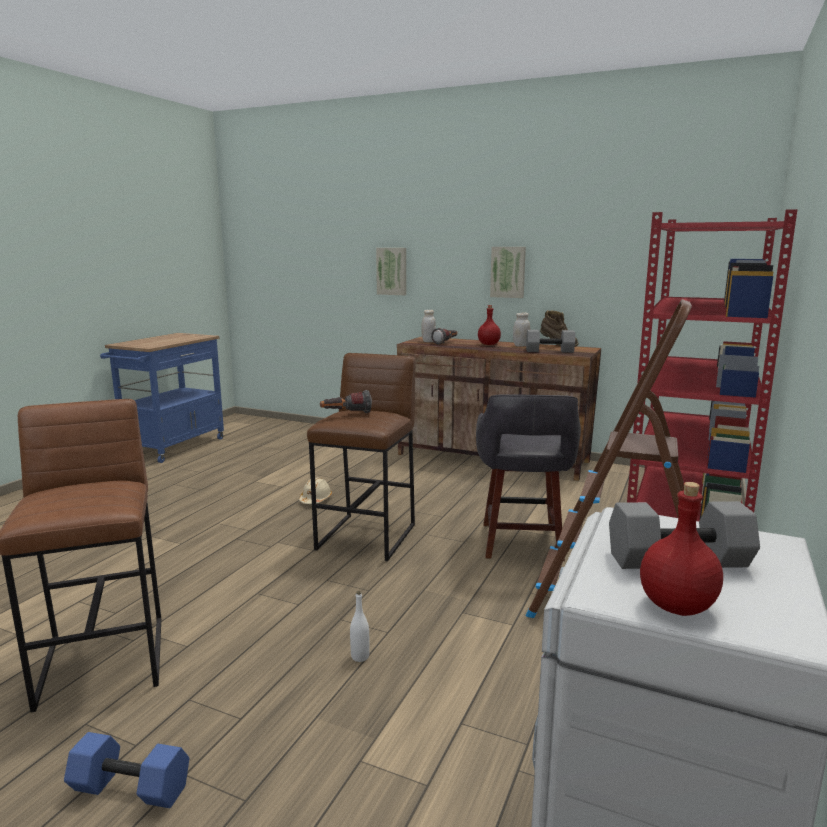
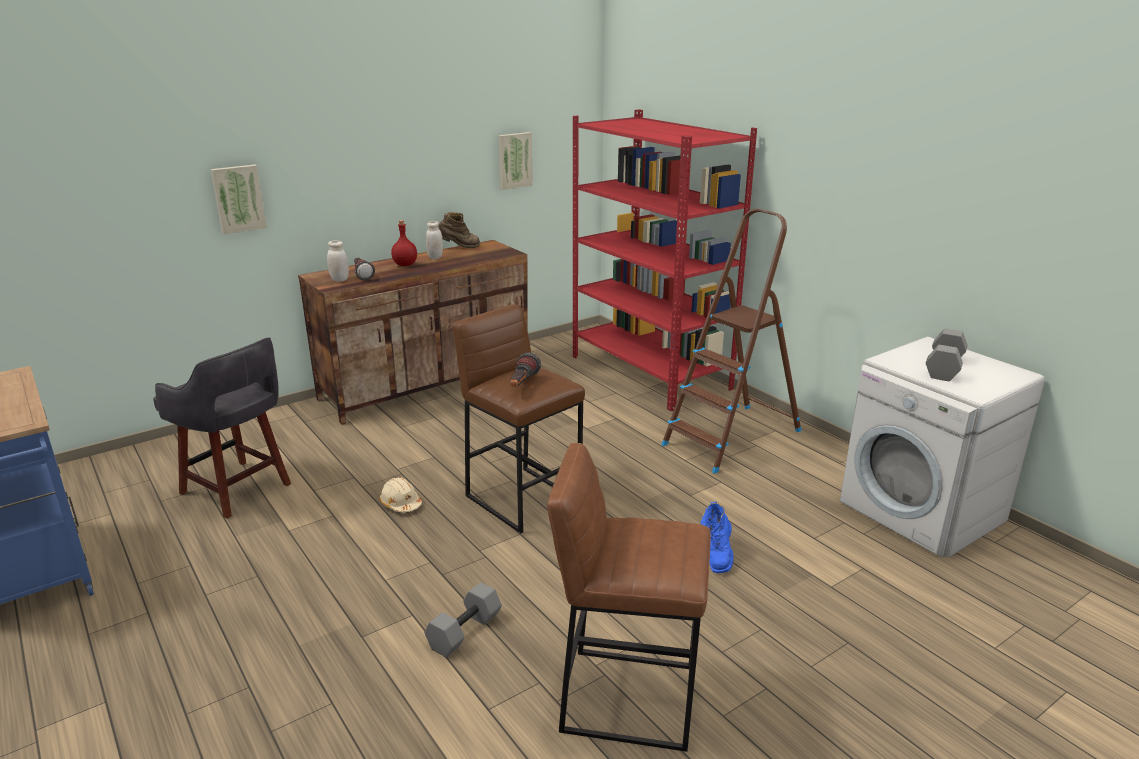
camera: 60 degrees left, 10 degrees up
(128, 789) = (815, 696): blue dumbbell -> none
(360, 657) = (717, 556): white bottle -> blue boot
(508, 272) = (391, 177): picture -> picture (514, 160)
(521, 544) = (611, 436): grey stool -> grey stool (238, 491)
(549, 351) = (479, 257): grey dumbbell -> grey dumbbell (465, 632)
(678, 606) = (990, 383): red bottle -> none

